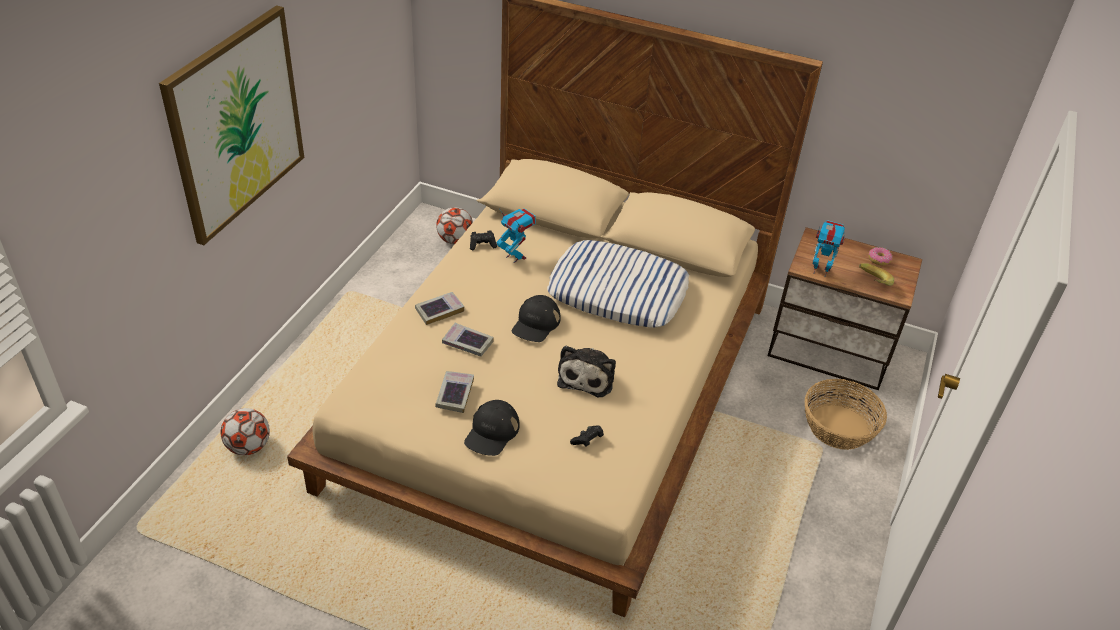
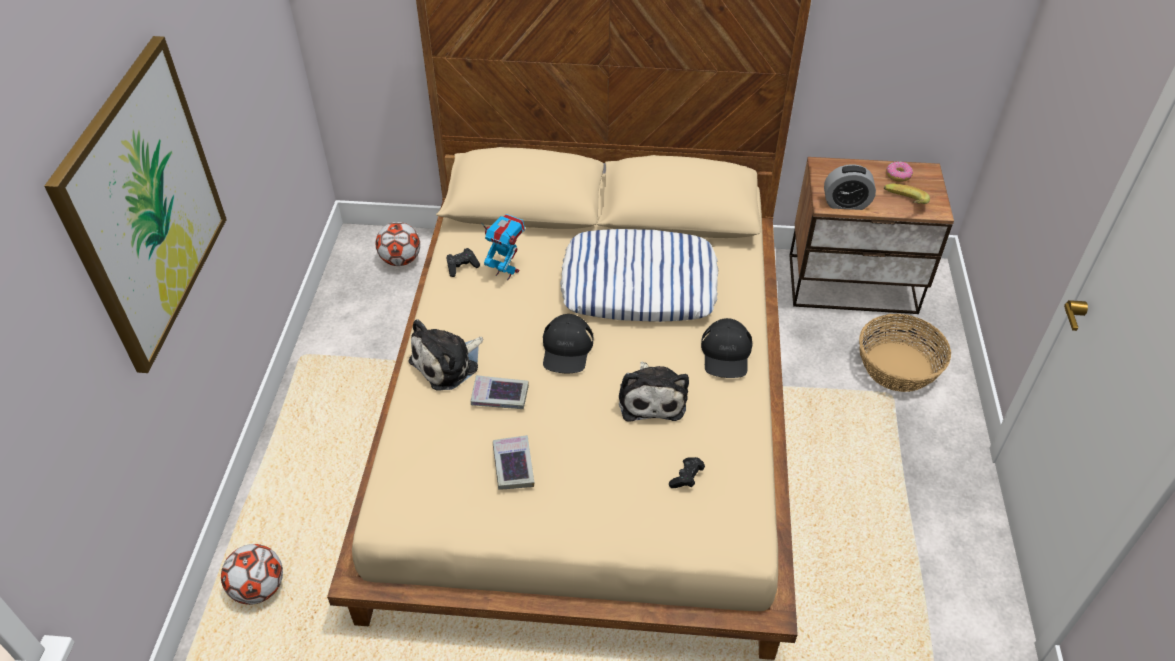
camera: 15 degrees left, 5 degrees up
(439, 310) = (448, 363): book -> plush toy
(492, 432) = (575, 500): black cap -> black cap (726, 354)
(820, 270) = (846, 203): toy robot -> alarm clock

